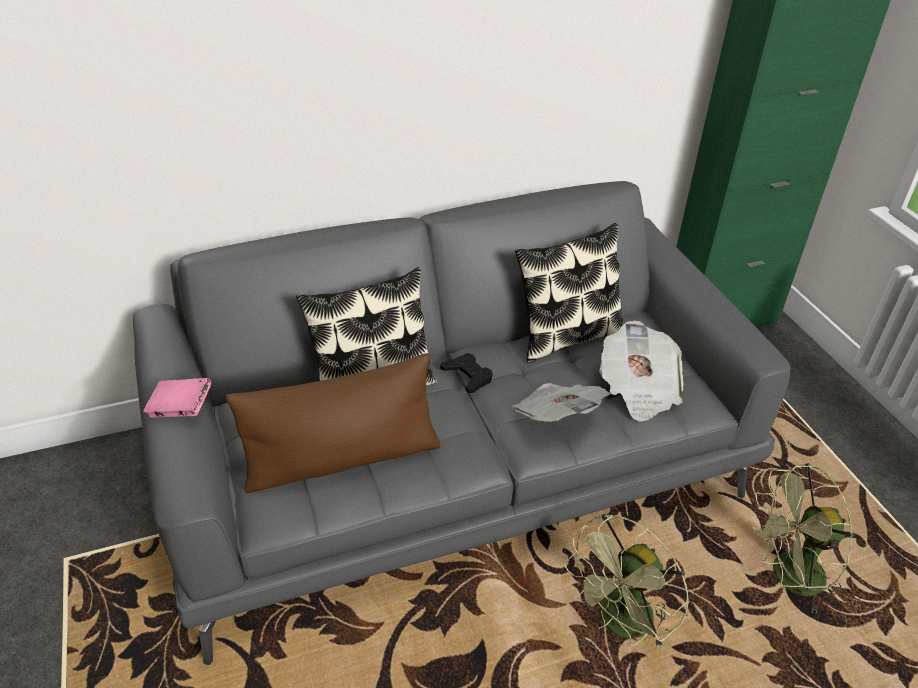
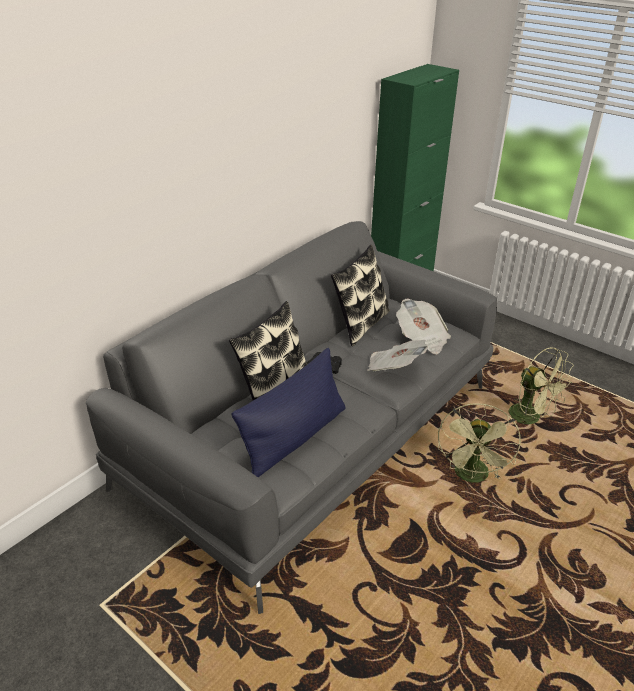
camera: 30 degrees left, 5 degrees down
(181, 409) = (189, 440): pink book -> none
(342, 459) = (294, 437): brown pillow -> blue pillow
(788, 578) = (531, 418): green fan -> green fan turned 90 degrees counterclockwise

